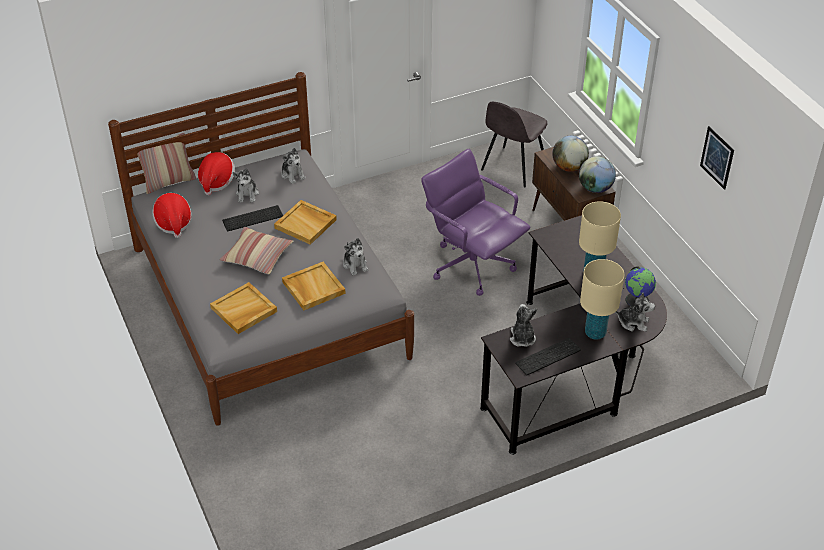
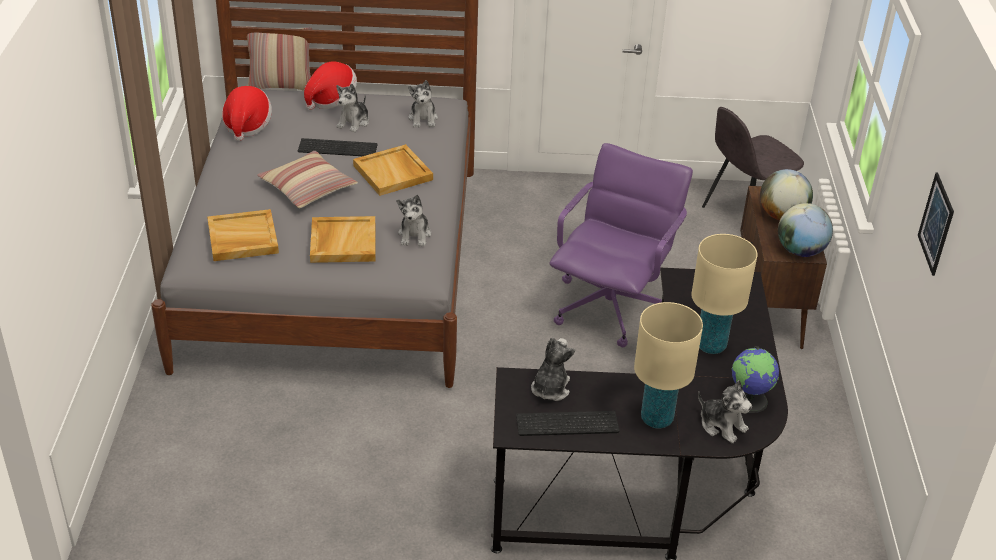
camera: 25 degrees right, 5 degrees down
(472, 265) = (610, 308): purple office chair -> purple office chair turned 45 degrees clockwise

